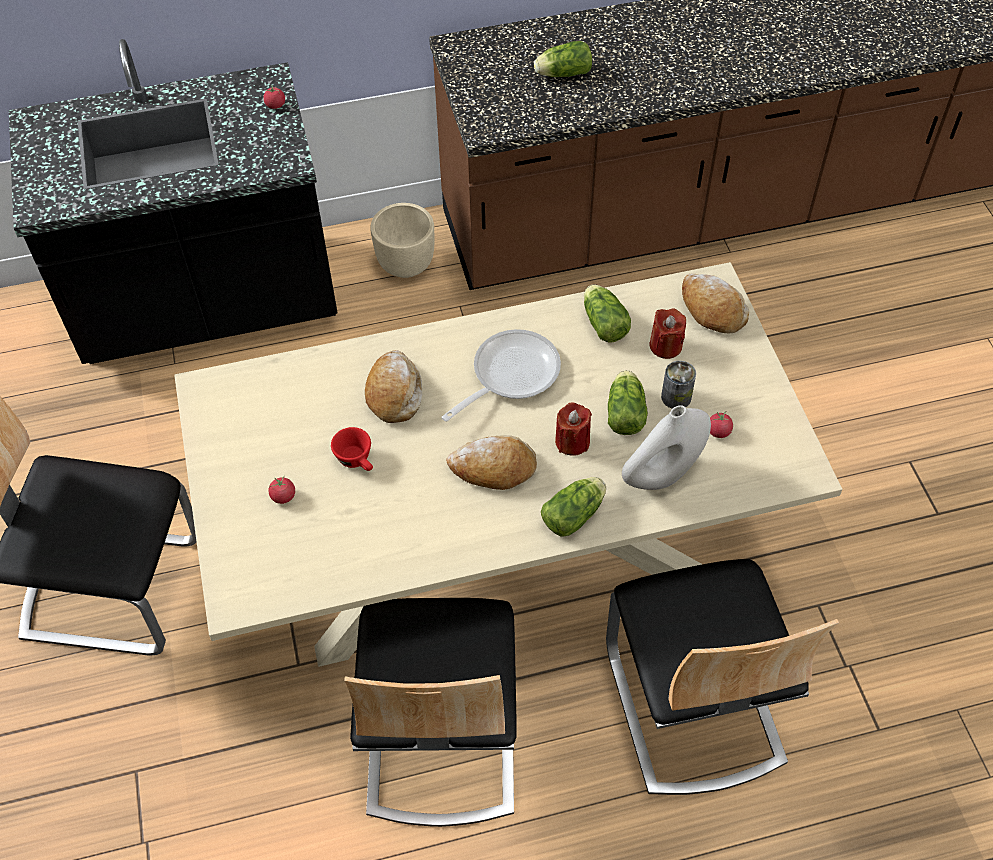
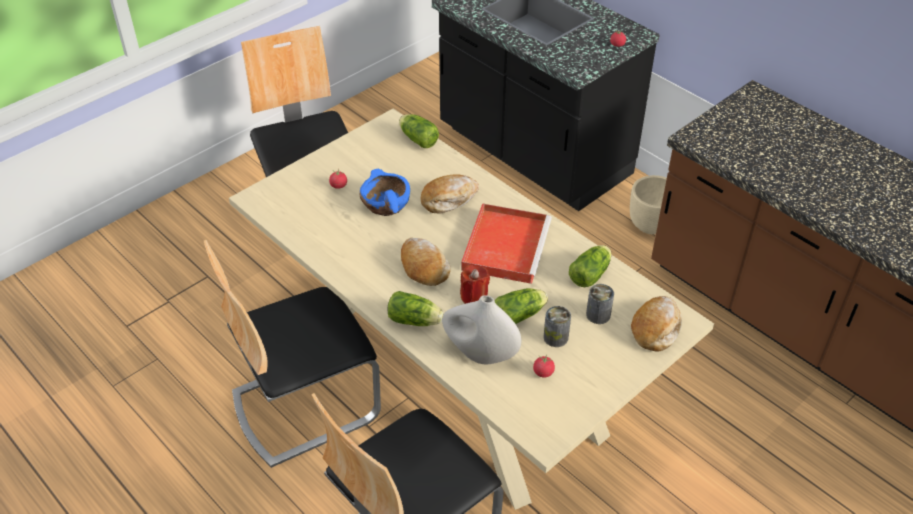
camera: 60 degrees right, 10 degrees down
(357, 461) = (385, 205): red cup -> blue bowl
(509, 375) = (505, 245): frying pan -> red tray
(561, 74) = (787, 152): lettuce -> lettuce (417, 138)
(665, 346) = (598, 315): red candle -> can

